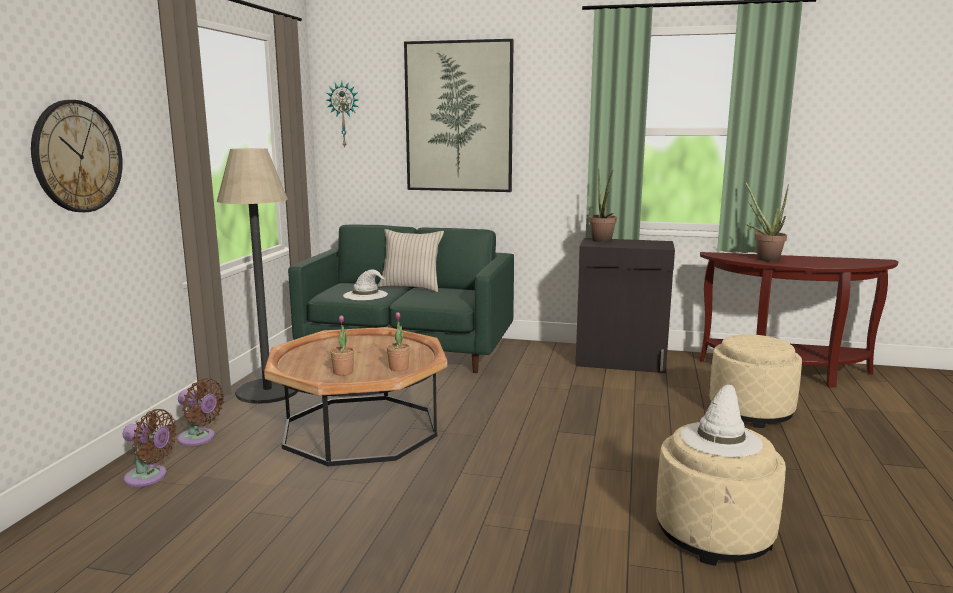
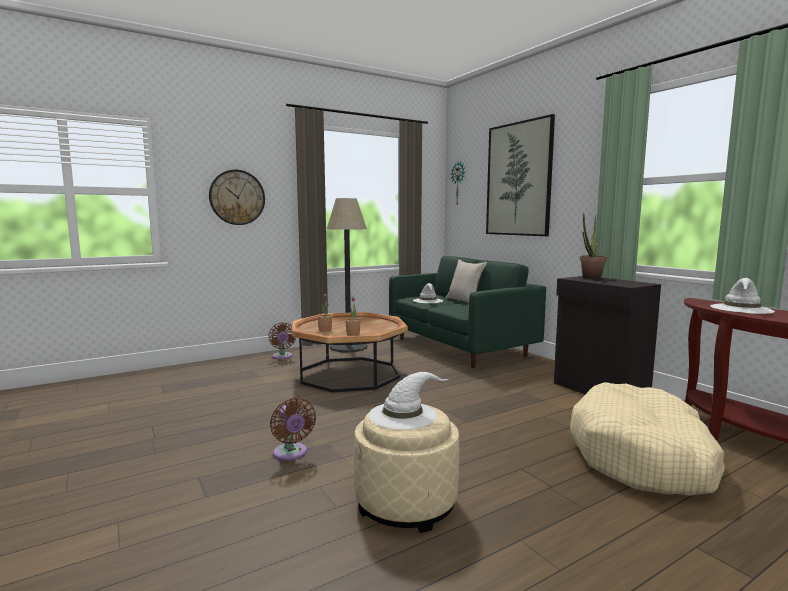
camera: 45 degrees right, 5 degrees down
(149, 477) = (238, 364): brown fan -> brown fan (291, 454)
(750, 411) = (642, 456): beige ottoman -> beige dog bed
(763, 258) = (741, 309): potted plant -> white hat

